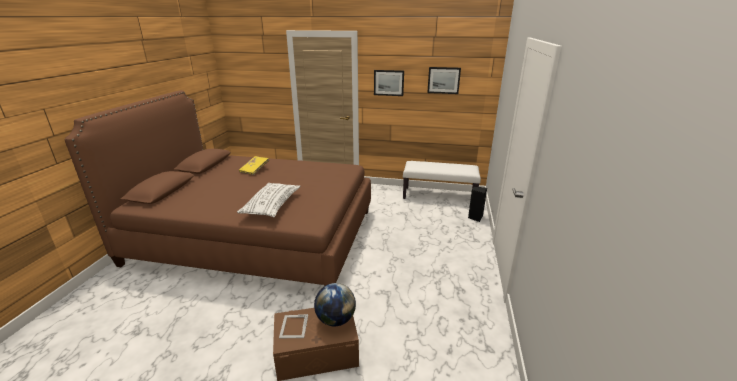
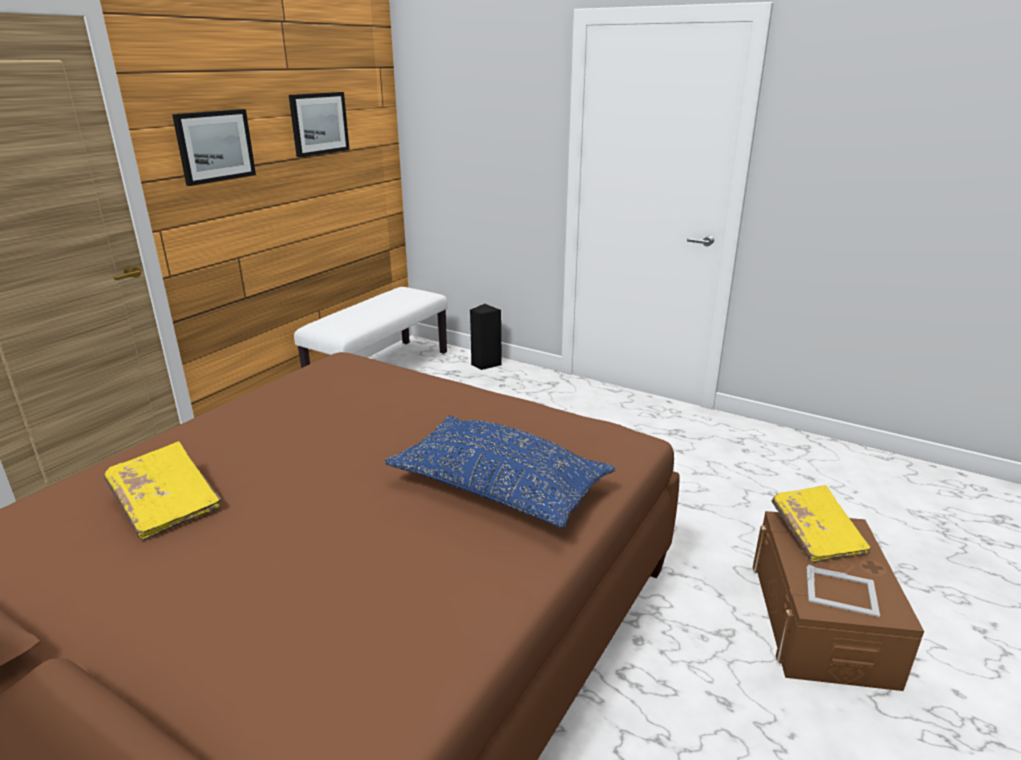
camera: 70 degrees left, 0 degrees up
(272, 206) = (498, 487): white pillow -> blue pillow
(335, 319) = (816, 535): globe -> yellow book

